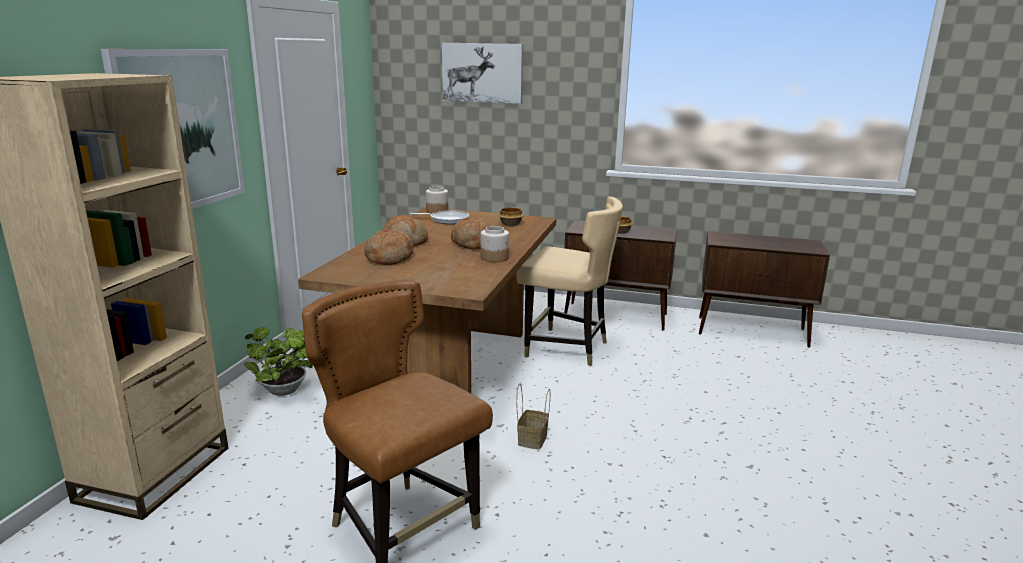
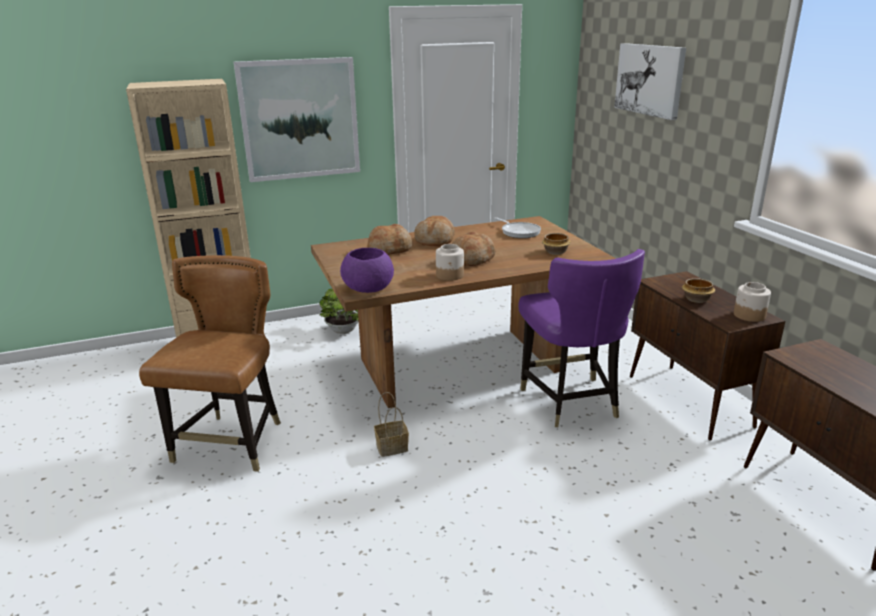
camera: 55 degrees right, 5 degrees up
(437, 211) = (536, 222): jar -> jar (749, 315)
(468, 286) = (367, 288): none -> purple bowl
(566, 348) = (570, 402): beige chair -> purple chair

